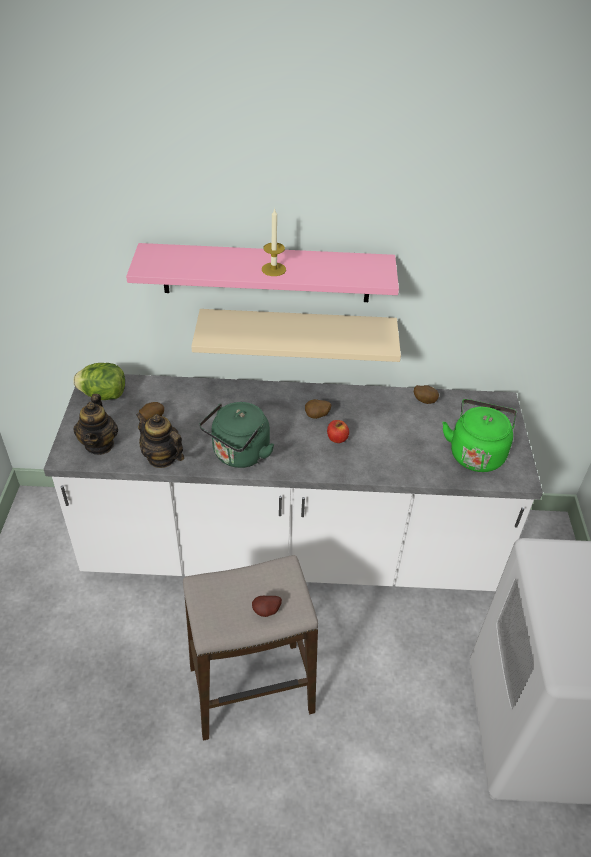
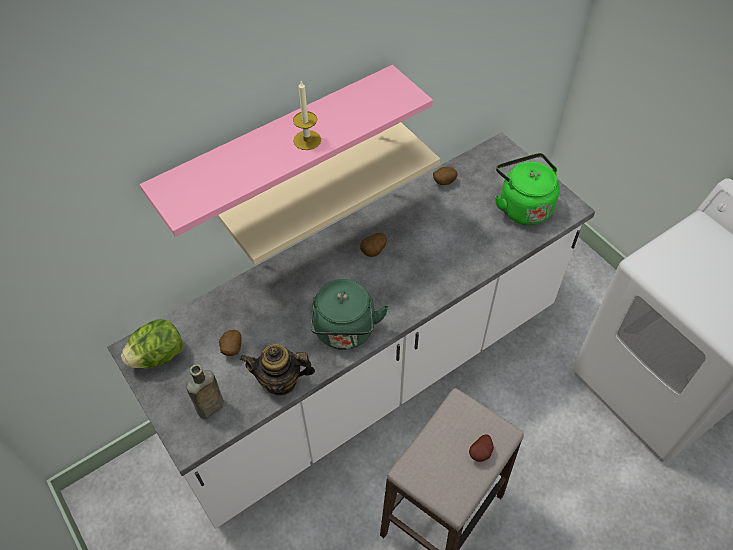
camera: 35 degrees left, 10 degrees up
(99, 444) = (209, 409): teapot -> brown bottle
(337, 438) = (409, 262): apple -> none

